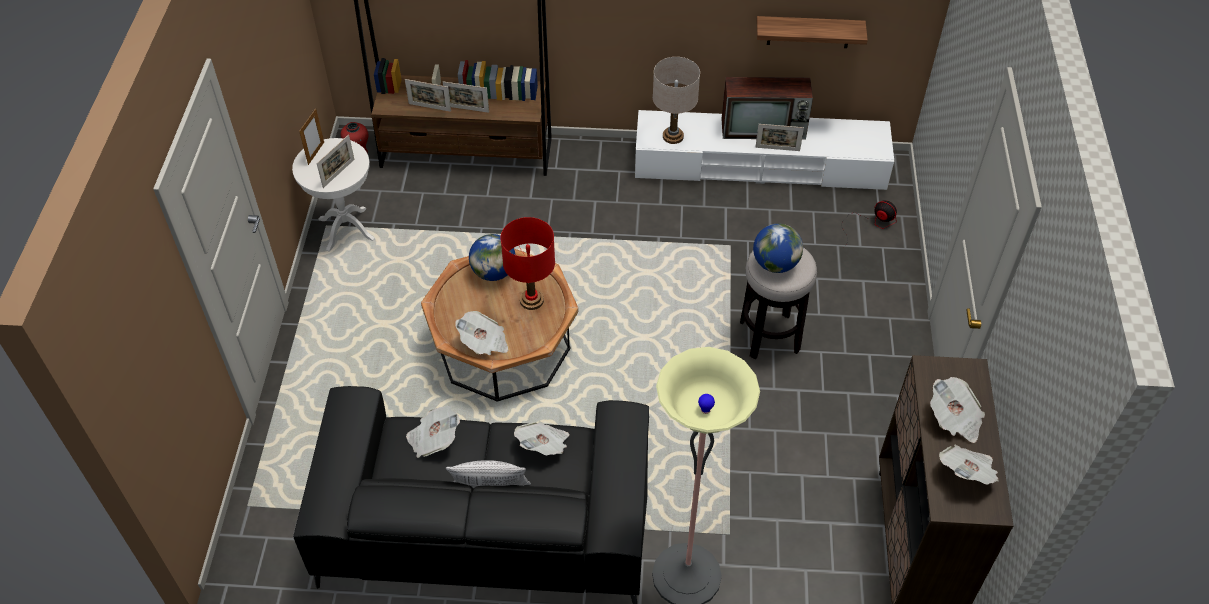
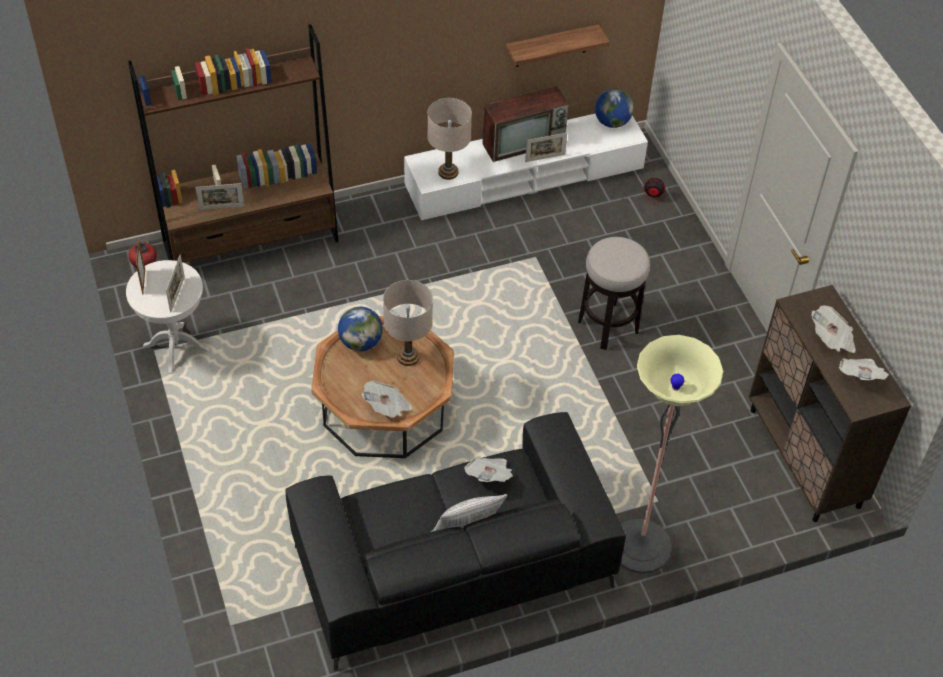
camera: 25 degrees left, 0 degrees up
(433, 439) = (393, 503): newspaper -> none
(467, 109) = (258, 199): picture frame -> none
(531, 300) = (408, 357): red table lamp -> beige table lamp
(775, 264) = (614, 259): globe -> globe (612, 122)

